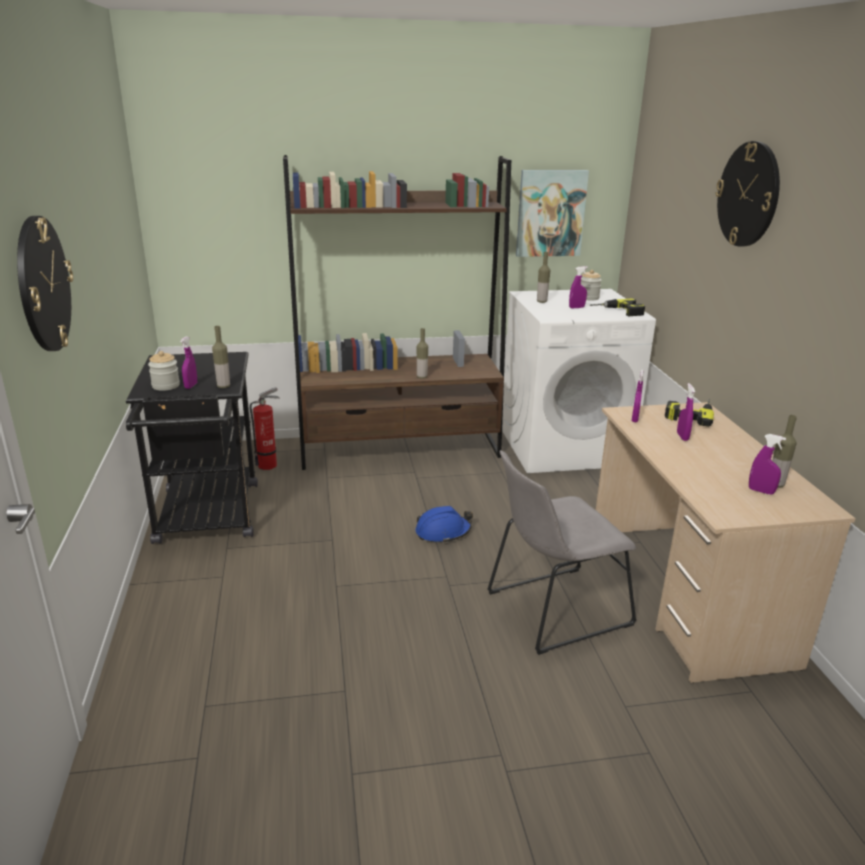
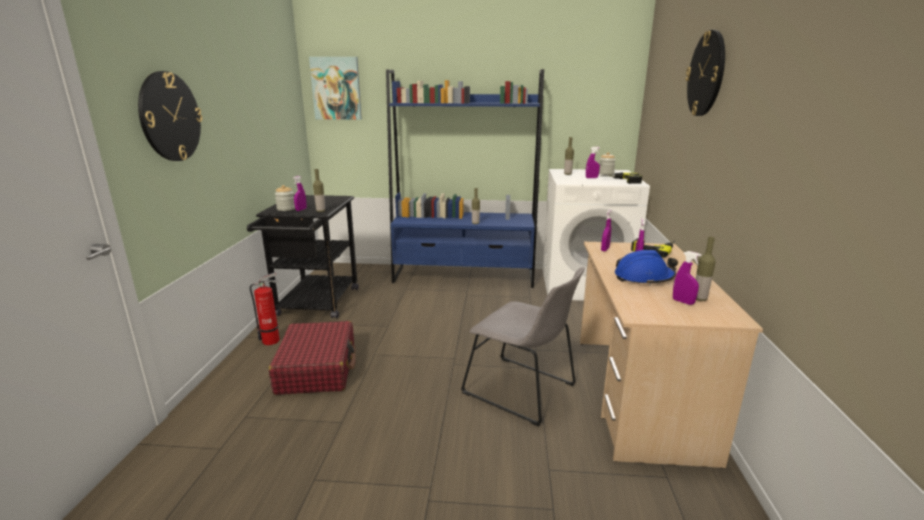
camera: 15 degrees right, 5 degrees down
(267, 618) = (317, 368): none -> red suitcase
(270, 464) = (373, 278): fire extinguisher -> fire extinguisher (273, 340)
(400, 449) = (464, 277): brown bookcase -> blue bookcase
(443, 532) = (466, 330): blue hard hat -> blue hard hat (643, 278)
(550, 213) = (580, 112): picture -> picture (336, 88)
(553, 610) = (523, 391): grey chair -> grey chair turned 135 degrees counterclockwise

